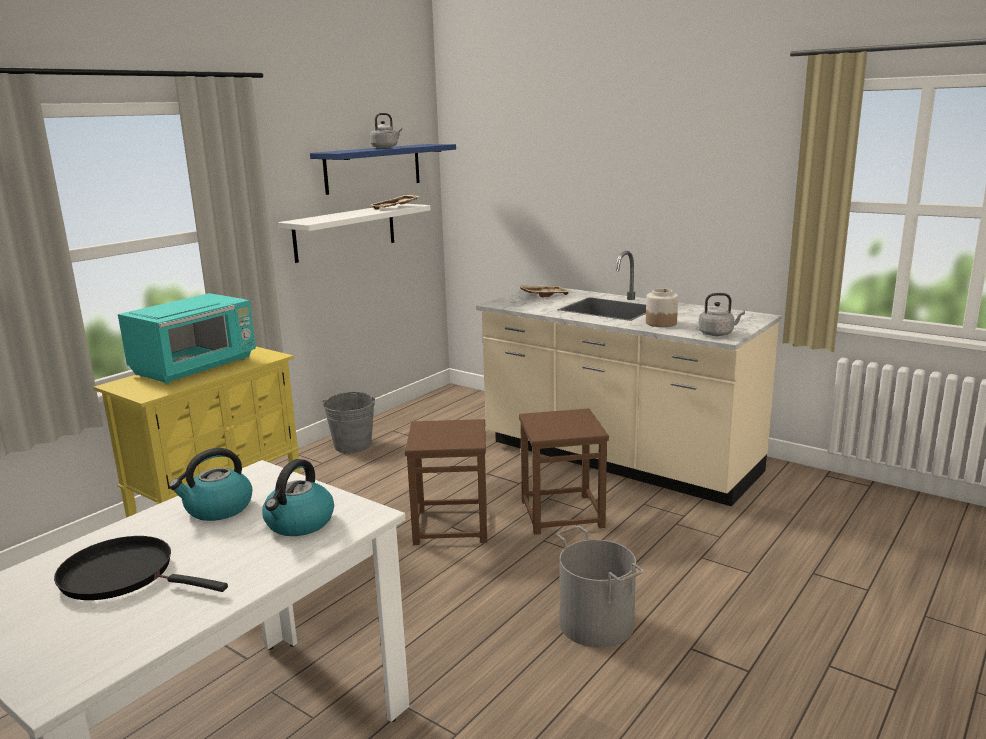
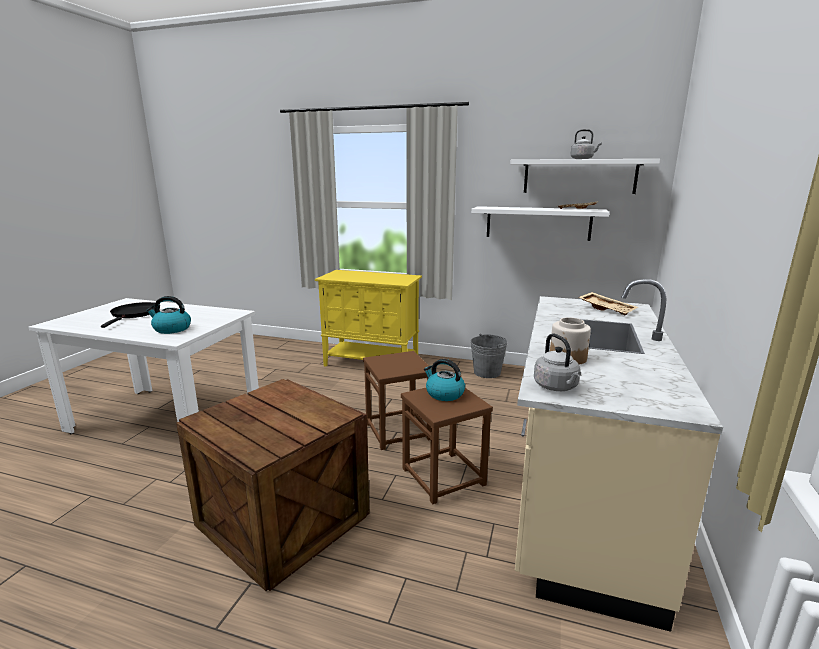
camera: 70 degrees right, 0 degrees up
(196, 367) = (372, 276): turquoise microwave -> none
(218, 509) = (195, 314): kettle -> kettle (444, 394)
(373, 168) = (579, 176): blue shelf -> white shelf
(595, 624) = (282, 520): grey bucket -> crate

